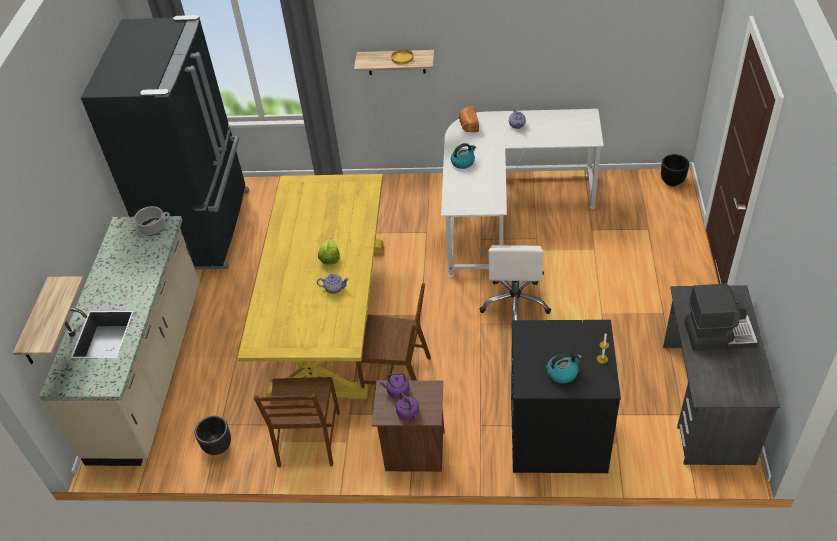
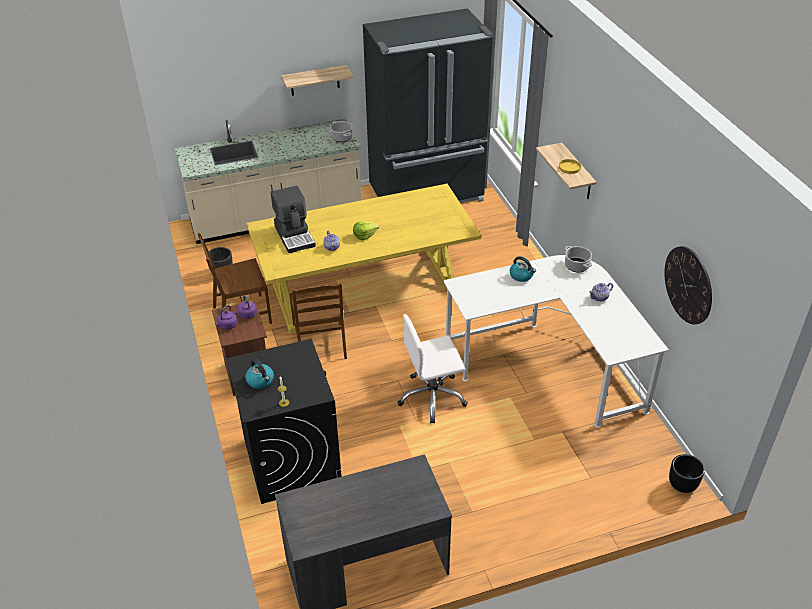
camera: 65 degrees right, 5 degrees down
(37, 324) = (207, 113): shelf -> shelf (315, 80)
(468, 126) = (577, 266): bread -> cooking pot
(603, 43) = (688, 285): none -> wall clock
(718, 334) = (372, 500): coffee machine -> coffee machine (295, 236)

